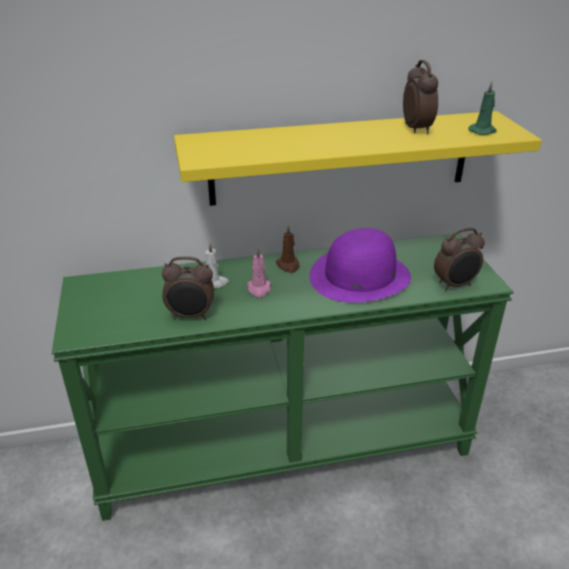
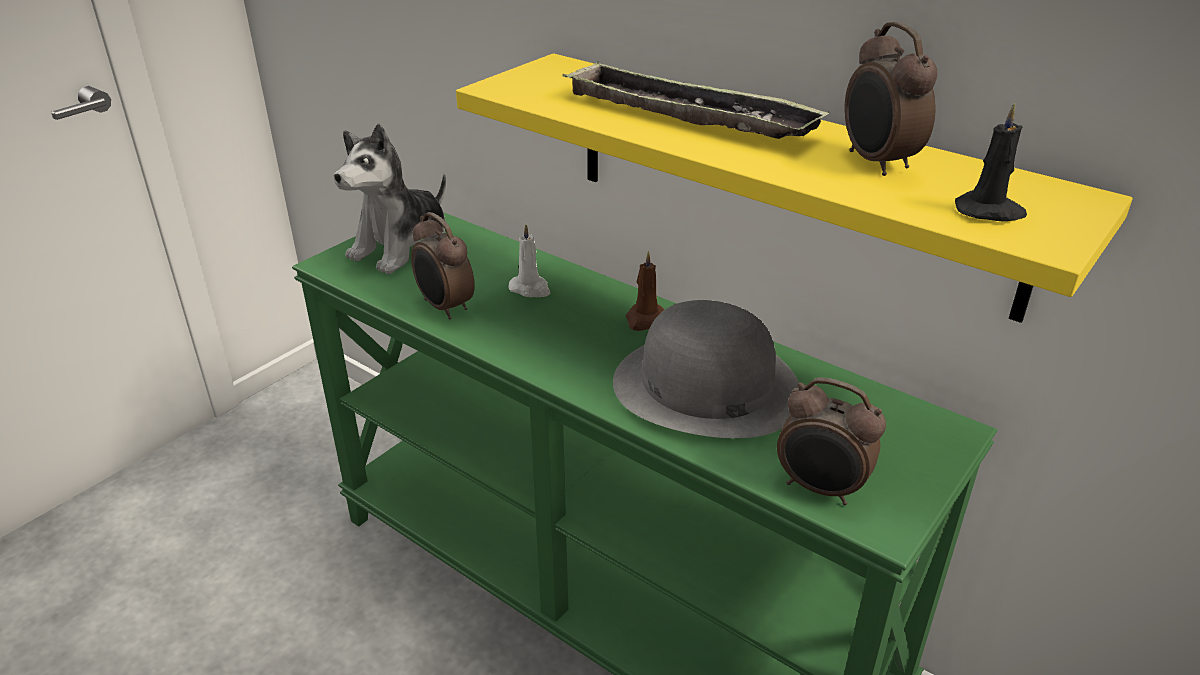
camera: 50 degrees right, 0 degrees up
(103, 304) = (402, 248): none -> plush toy
(259, 289) = (560, 324): pink candle -> none
(313, 138) = (687, 115): none -> tray
(359, 276) = (705, 386): purple hat -> grey hat
(417, 129) = (876, 163): alarm clock -> alarm clock turned 120 degrees clockwise
(483, 131) = (989, 211): green candle -> black candle

